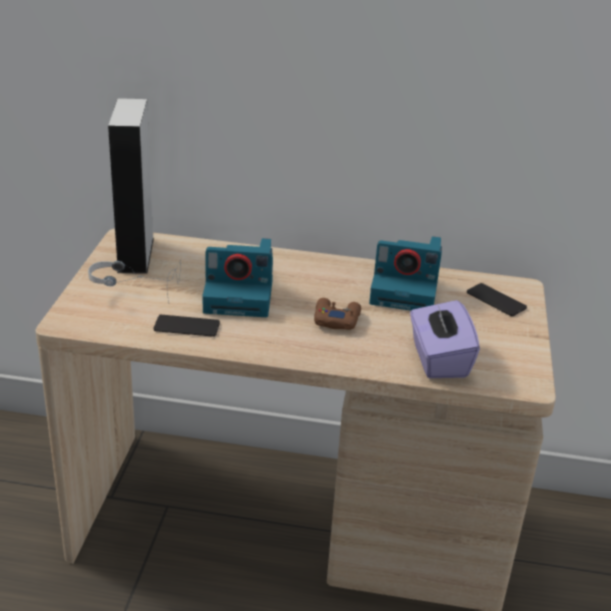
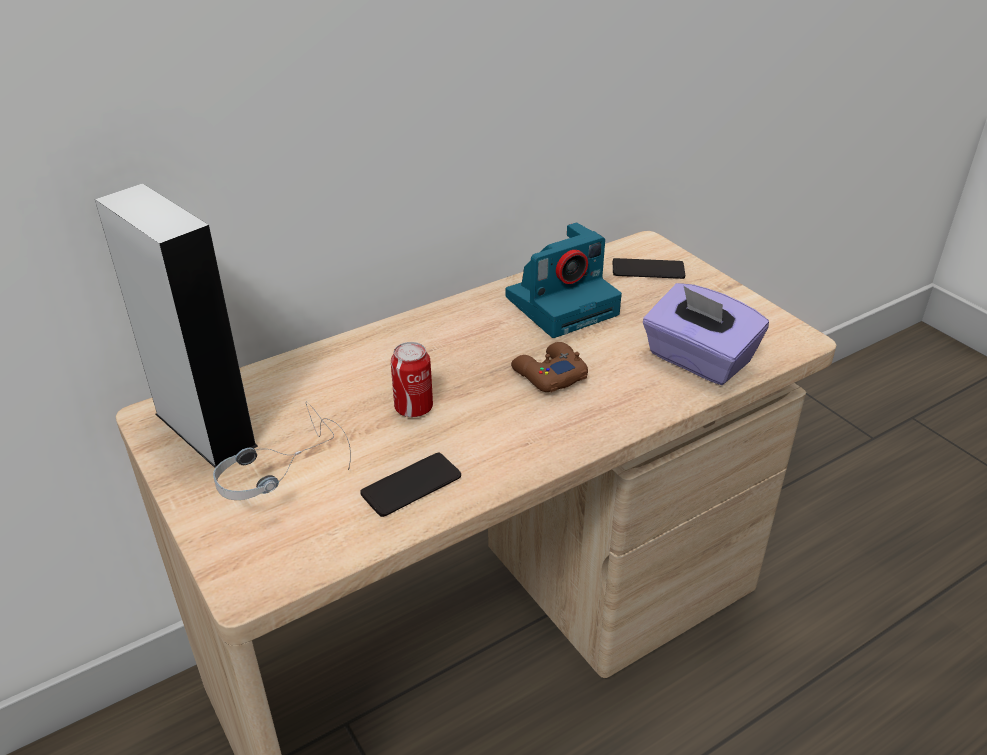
camera: 40 degrees left, 5 degrees up
(241, 296) = (413, 408): camera -> can

